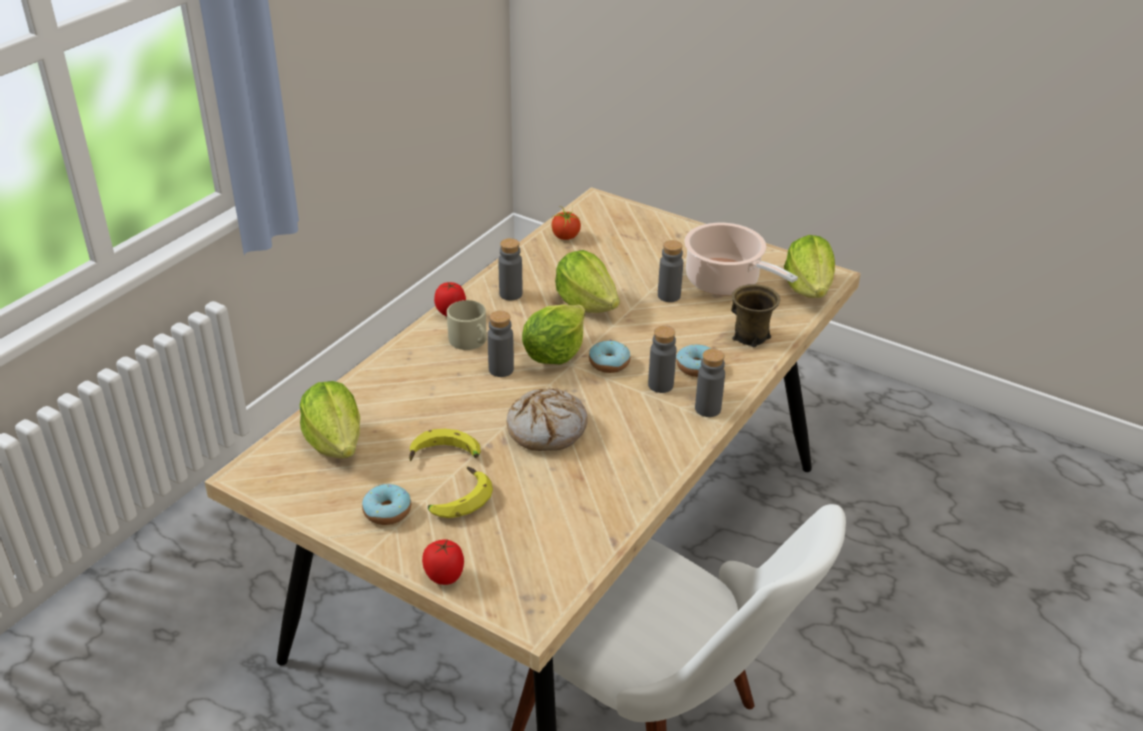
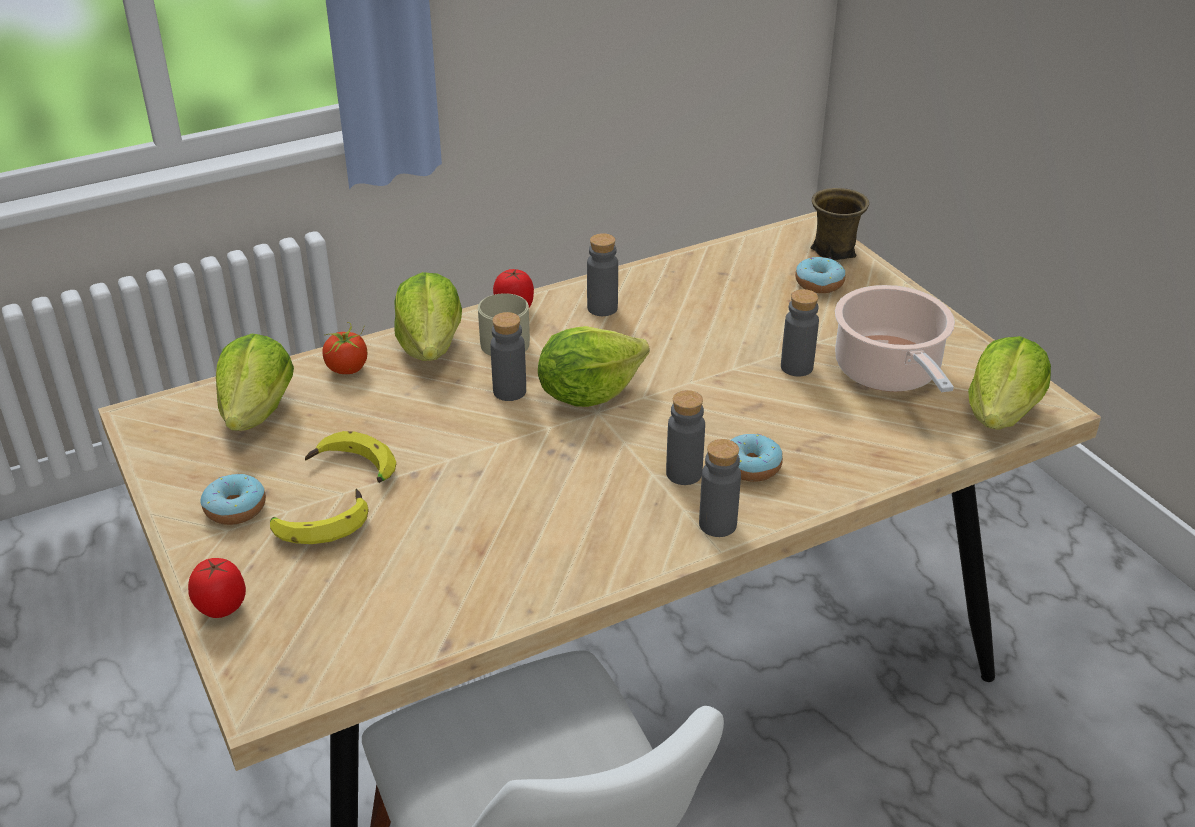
camera: 30 degrees right, 0 degrees up
(547, 429) = (497, 478): bread -> none
(565, 236) = (730, 260): tomato -> tomato (347, 368)
(586, 303) = (682, 345): lettuce -> lettuce (431, 346)
(609, 363) = (644, 425): donut -> donut (819, 283)
(750, 337) = (860, 451): brown mug -> brown mug (833, 251)

